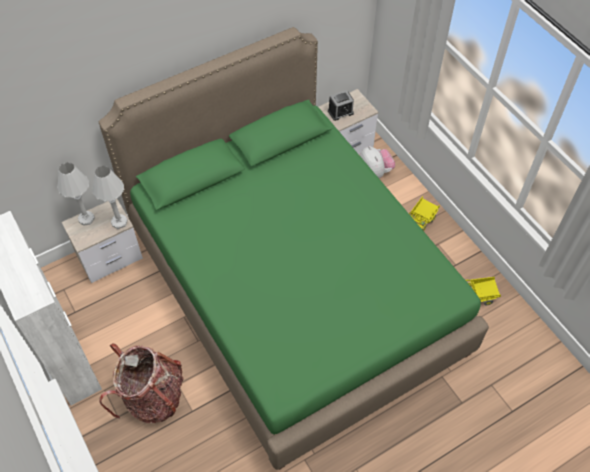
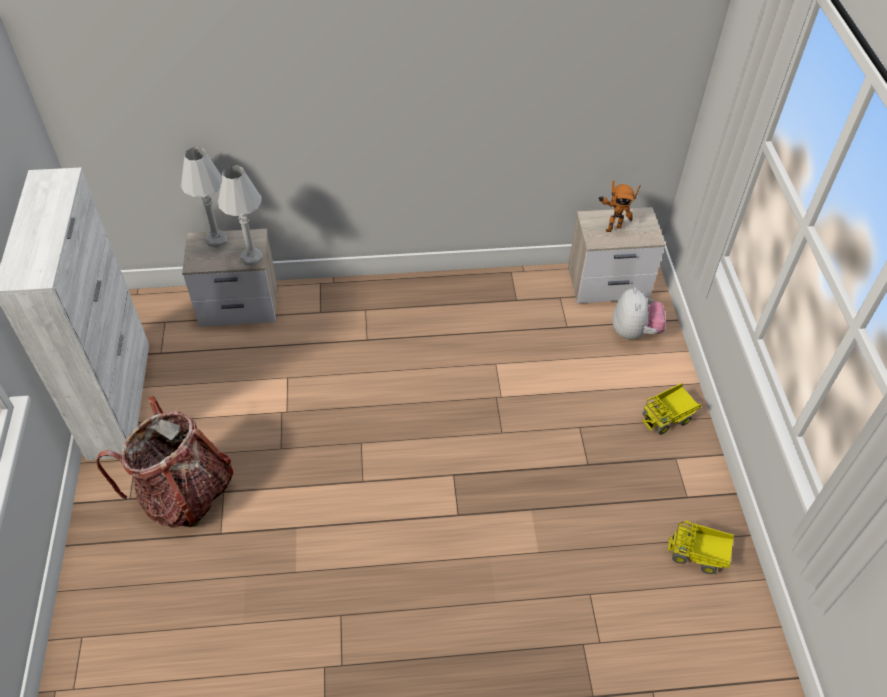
camera: 25 degrees right, 5 degrees down
(294, 289) = (441, 436): green bed -> none
(340, 112) = (612, 227): alarm clock -> toy robot

